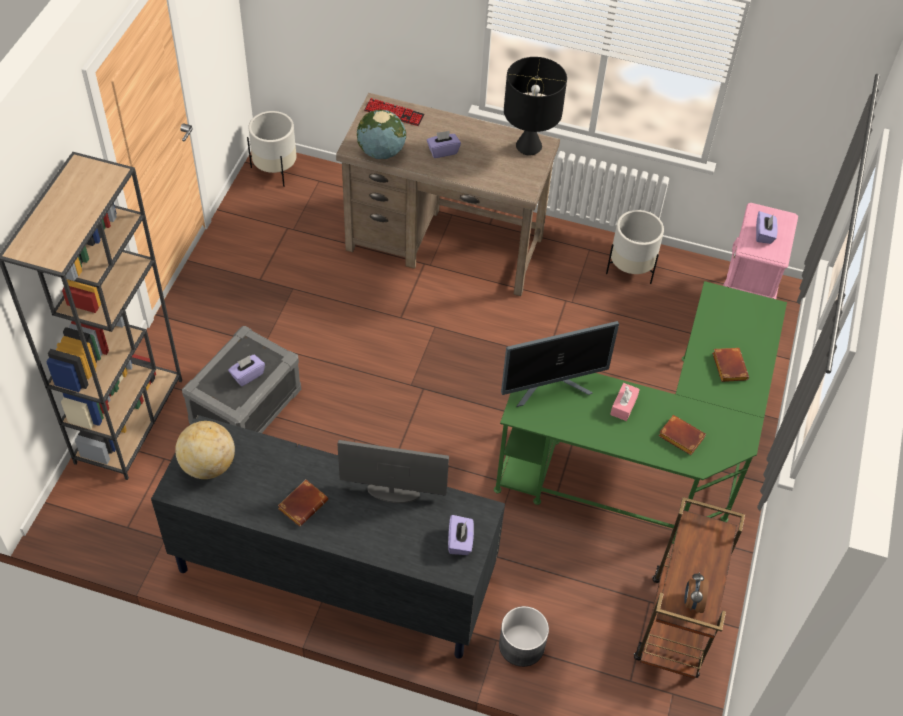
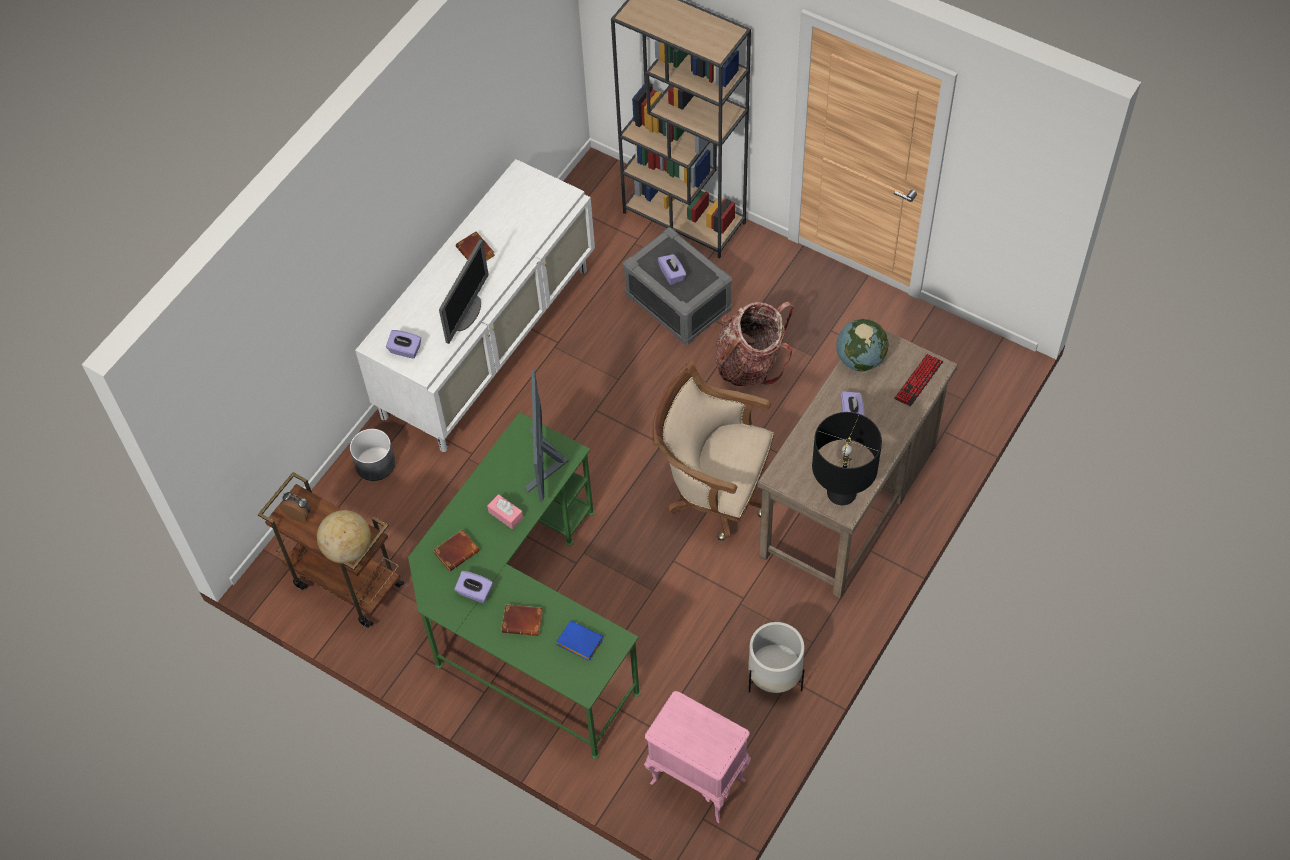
camera: 110 degrees right, 5 degrees up
(208, 465) = (534, 196): globe -> globe (348, 549)
(275, 170) = (986, 362): white planter -> none
(312, 334) = (750, 363): none -> backpack
(334, 571) = (489, 343): black cabinet -> white cabinet
(470, 338) = (713, 496): none -> office chair
(730, 321) = (578, 643): none -> blue book
(764, 234) = (695, 728): purple tissue box -> purple tissue box (475, 592)

